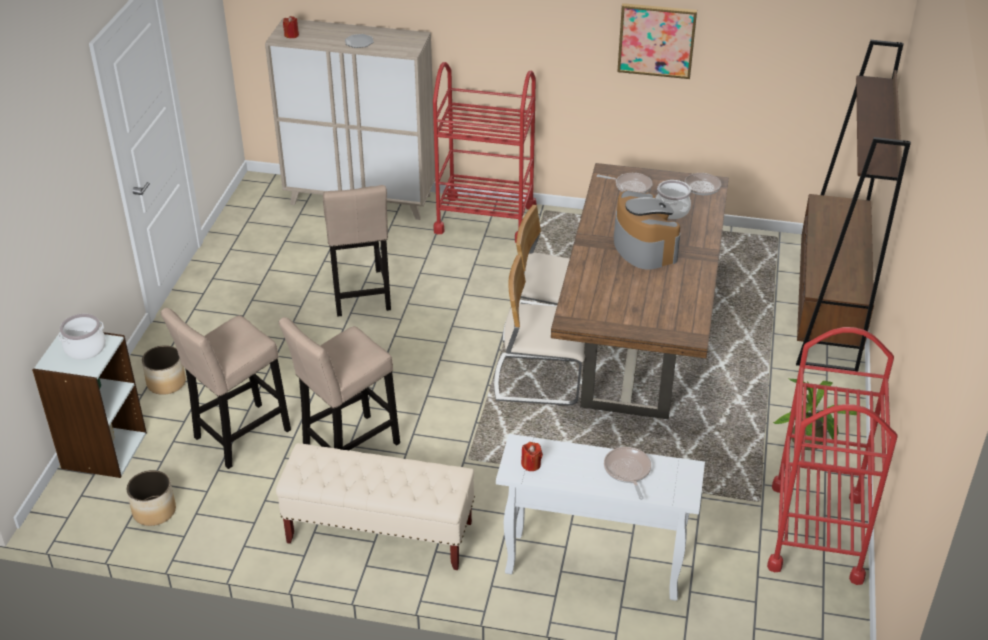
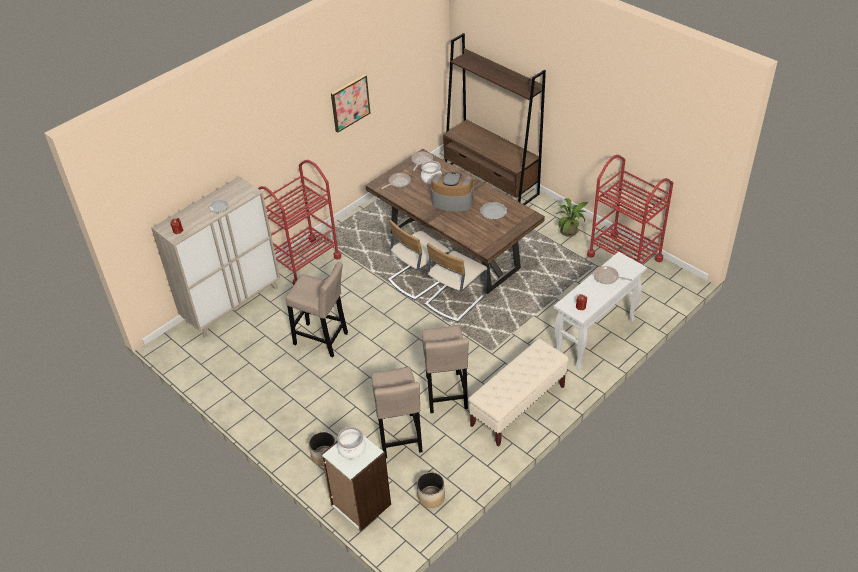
camera: 55 degrees left, 5 degrees up
(661, 294) = (493, 212): none -> plate

